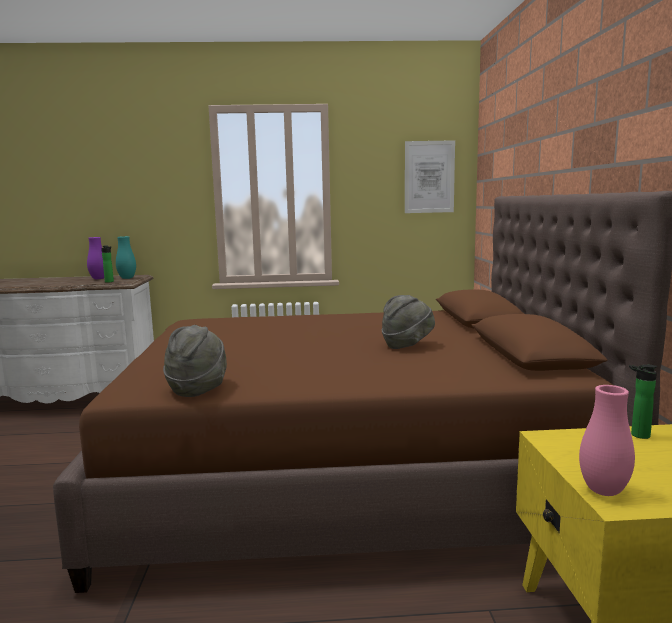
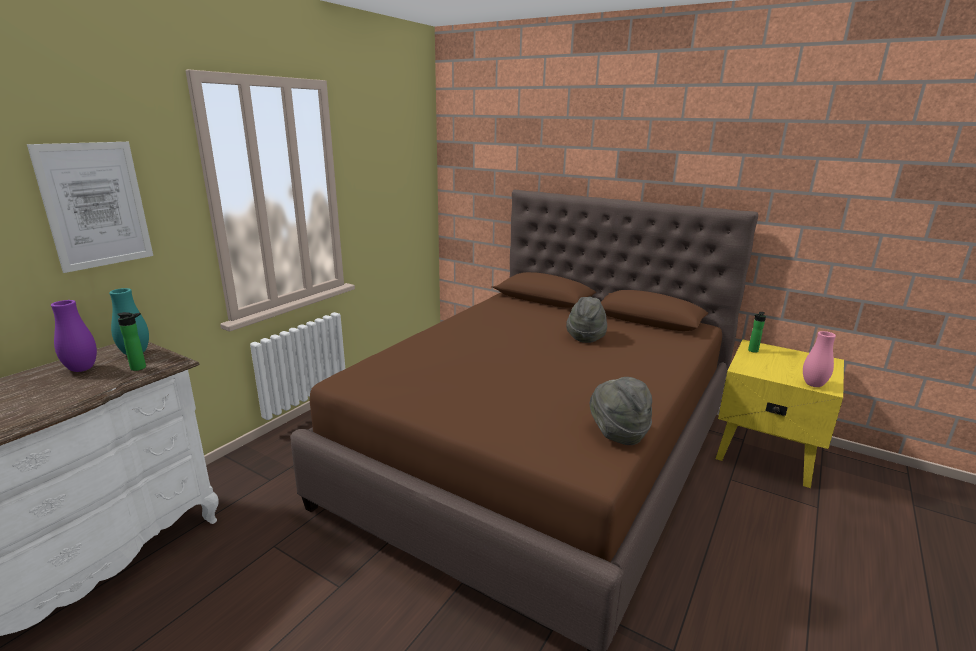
camera: 55 degrees left, 10 degrees up
(429, 177) = (409, 164): picture -> picture (95, 205)

